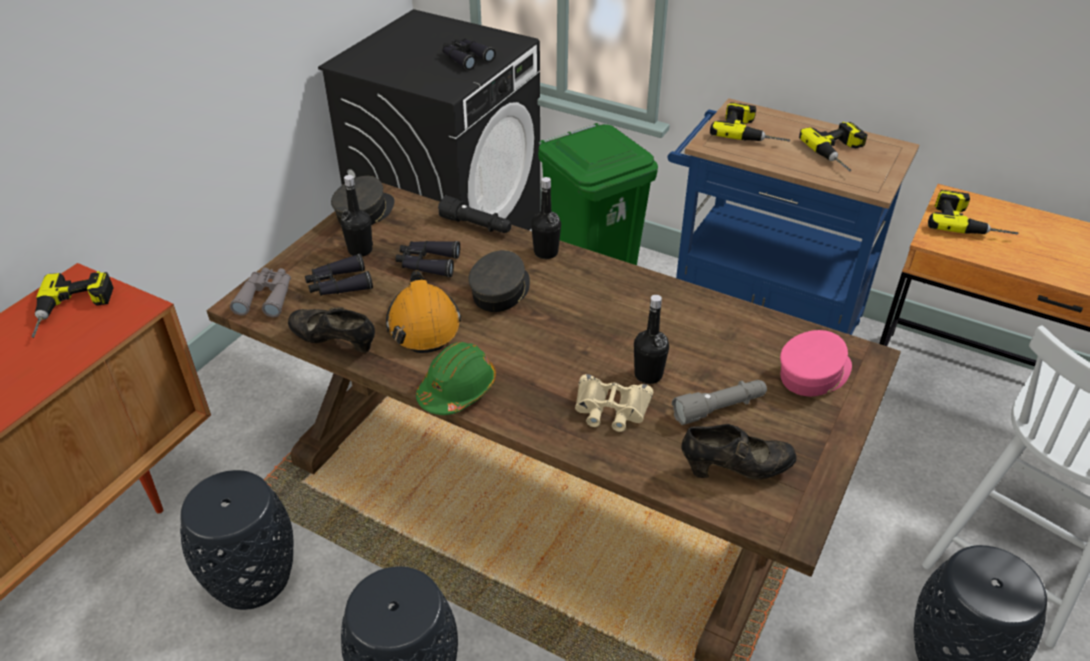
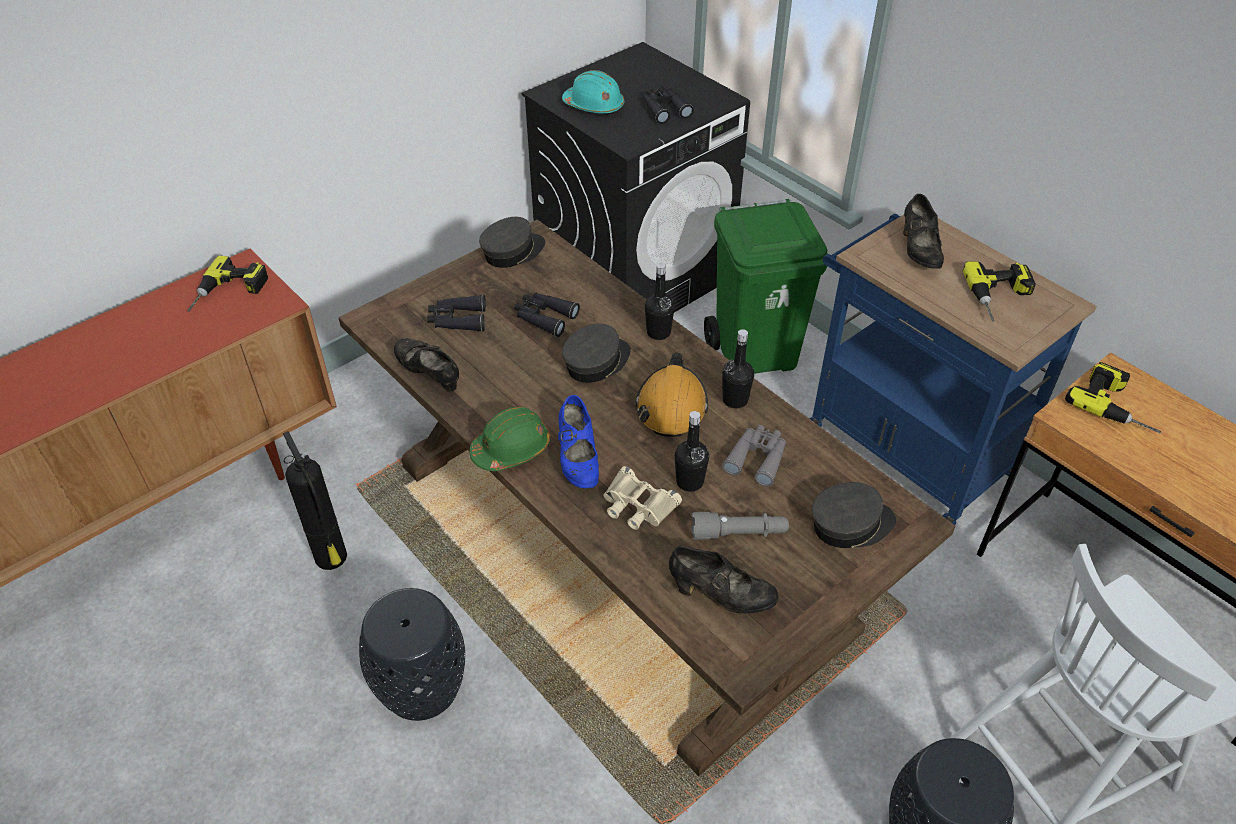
camera: 20 degrees right, 5 degrees up
(251, 577) = (332, 559): black stool -> fire extinguisher
(266, 297) = (391, 317): grey binoculars -> grey binoculars (757, 458)
(360, 250) = (491, 290): black bottle -> black bottle (735, 400)
(396, 66) = (594, 106): none -> turquoise hard hat
(423, 324) = (512, 377): orange hard hat -> orange hard hat (671, 406)
(476, 225) = (607, 289): black flashlight -> none
(530, 383) = (578, 460): none -> blue shoe
(752, 131) = (918, 251): power drill -> black shoe
(813, 374) = (850, 525): pink cap -> grey cap

